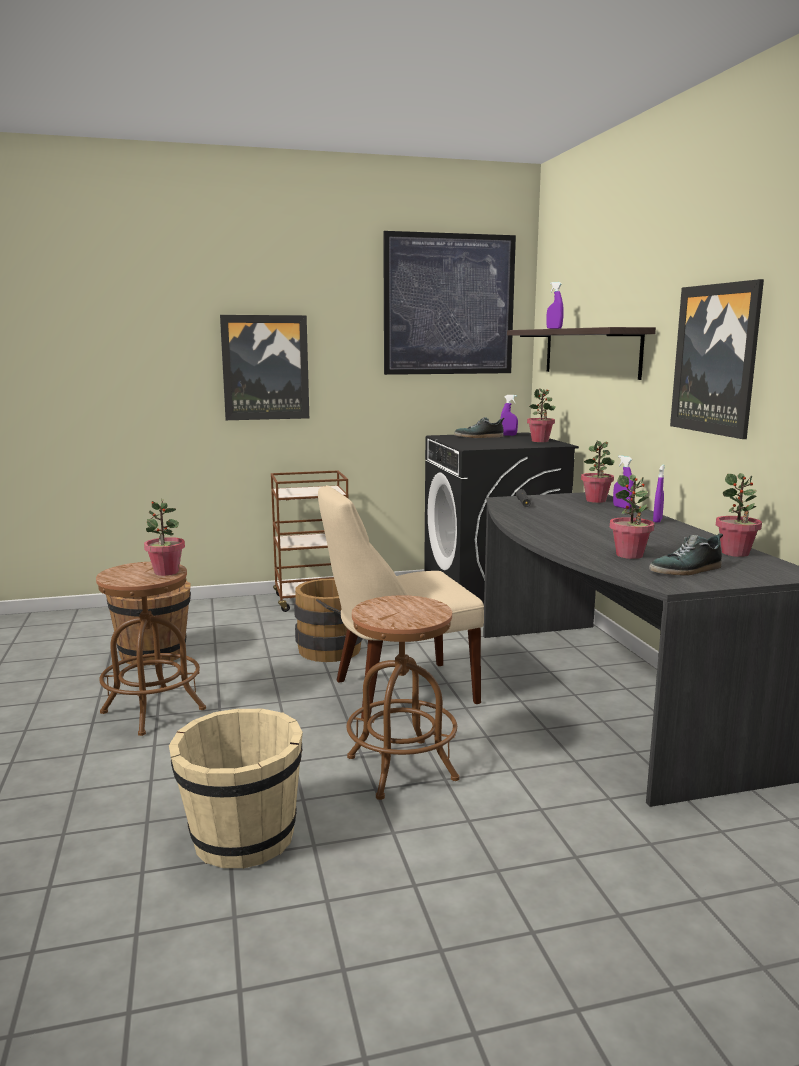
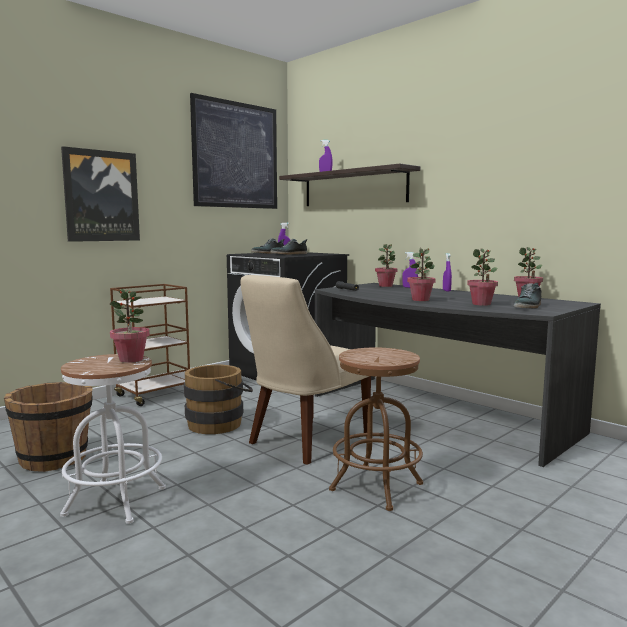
camera: 30 degrees left, 5 degrees down
(153, 711) = (115, 501): brown stool -> white stool
(242, 838) = (329, 571): beige bucket -> none
(496, 441) = (289, 254): none -> shoe
(540, 441) = (316, 253): potted plant -> potted plant (420, 300)
(716, 359) = (480, 182): picture -> none

